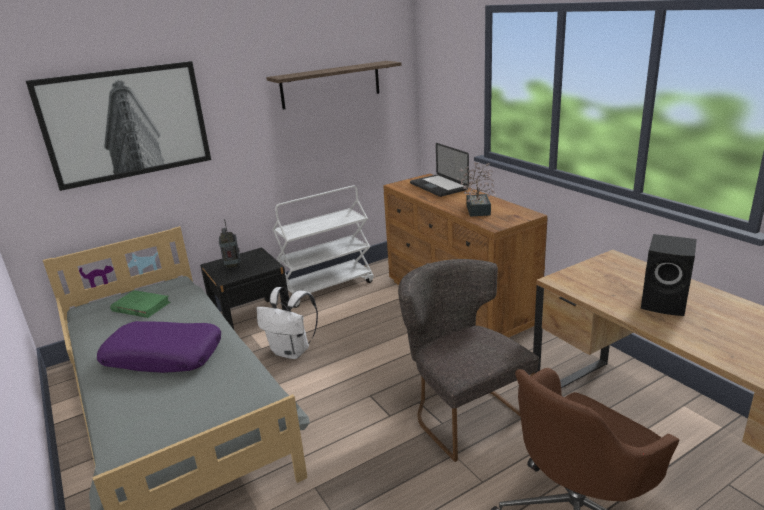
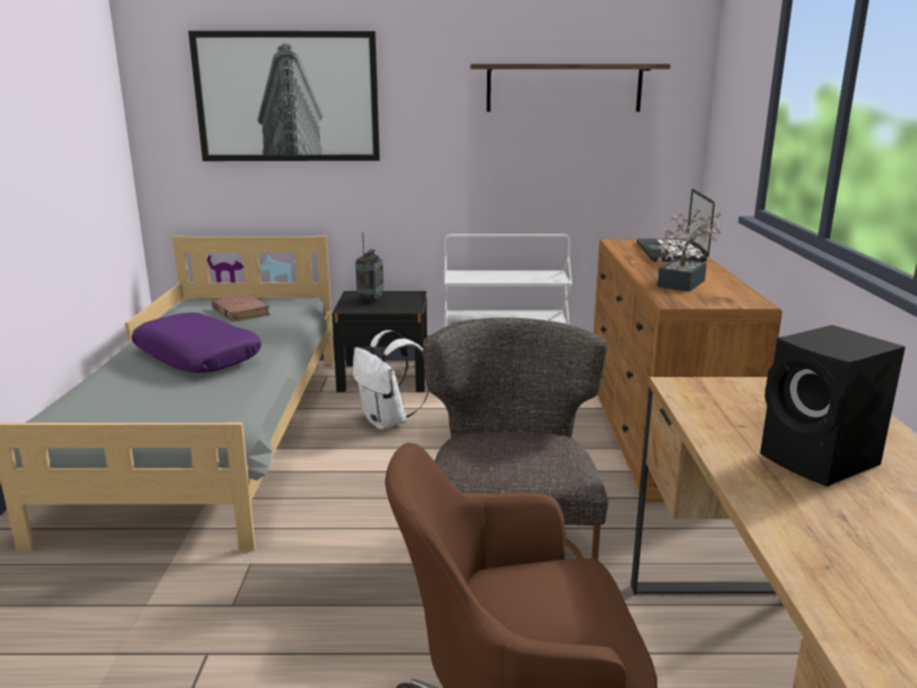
camera: 30 degrees right, 5 degrees down
(141, 307) = (240, 311): green book -> brown book

